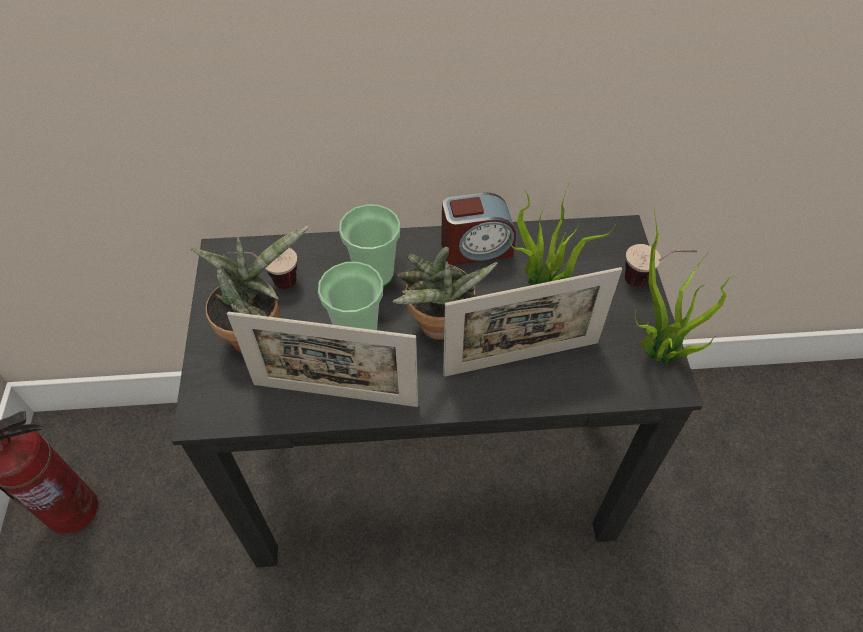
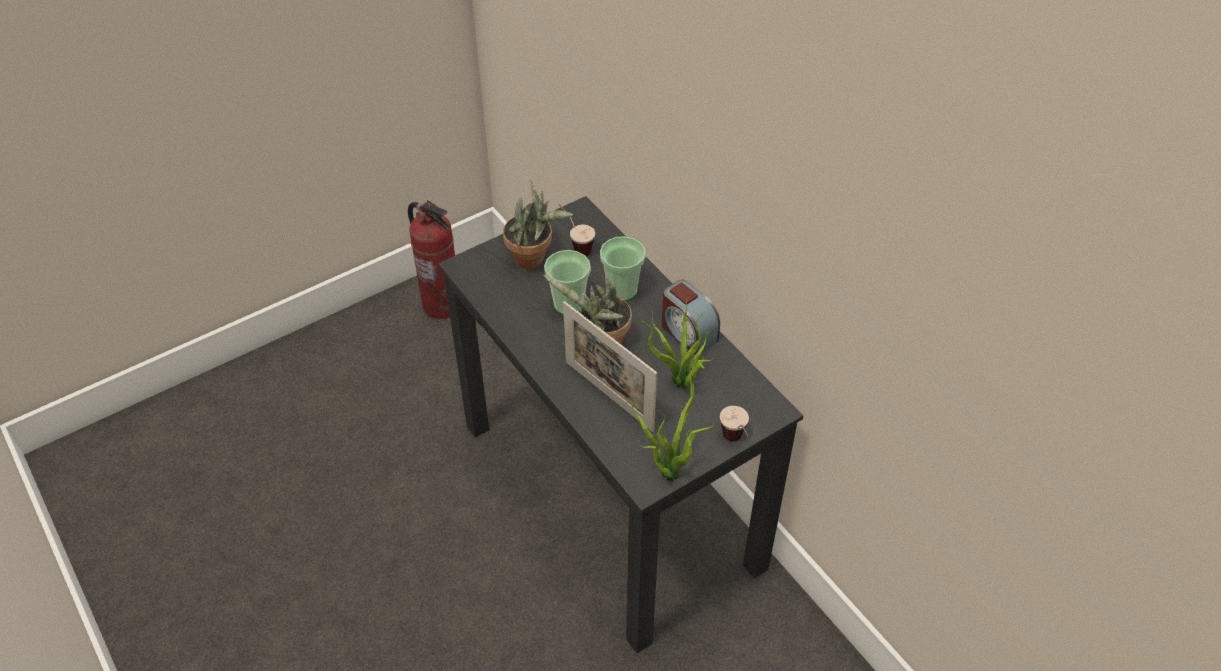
camera: 60 degrees right, 5 degrees down
(335, 394) = (515, 316): picture frame -> none

